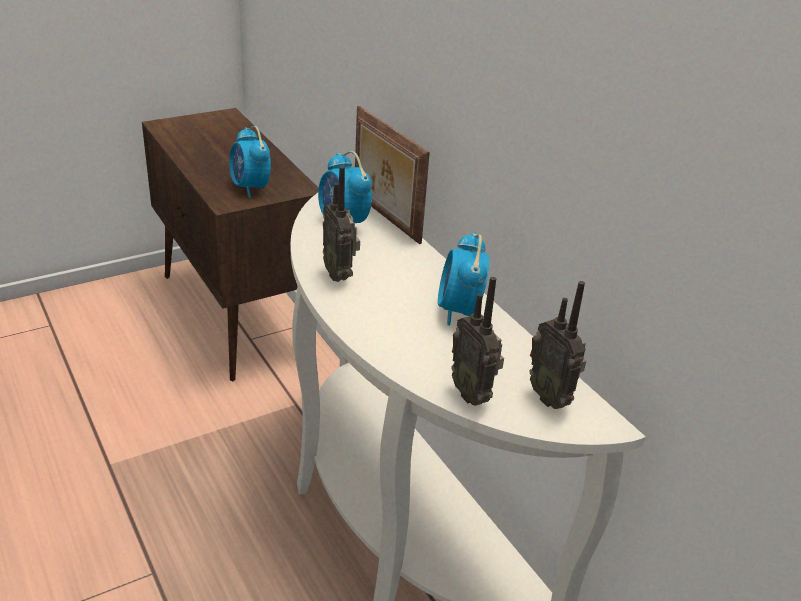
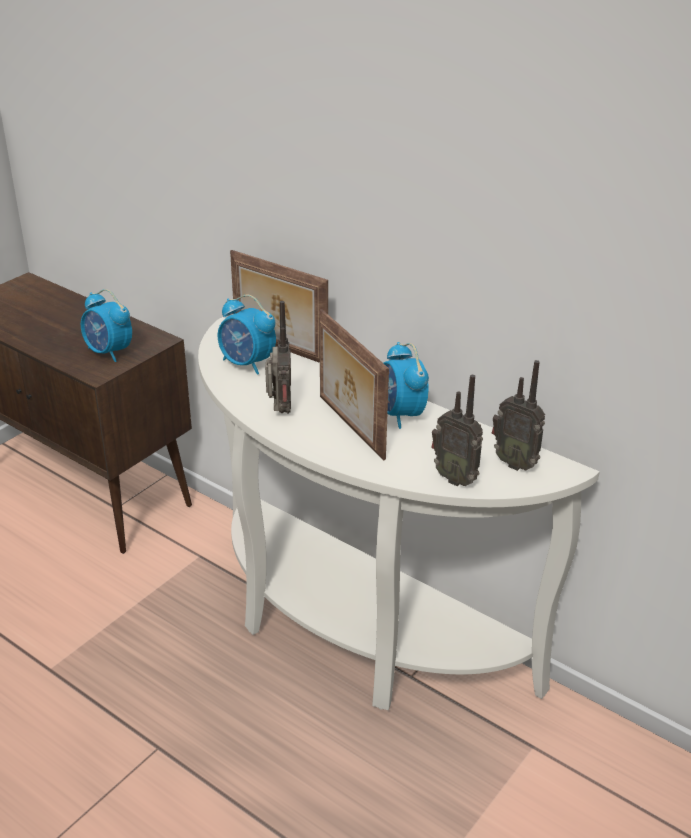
camera: 20 degrees left, 0 degrees up
(340, 275) = (279, 411): radio -> radio turned 135 degrees counterclockwise
(397, 309) = (349, 427): none -> picture frame

